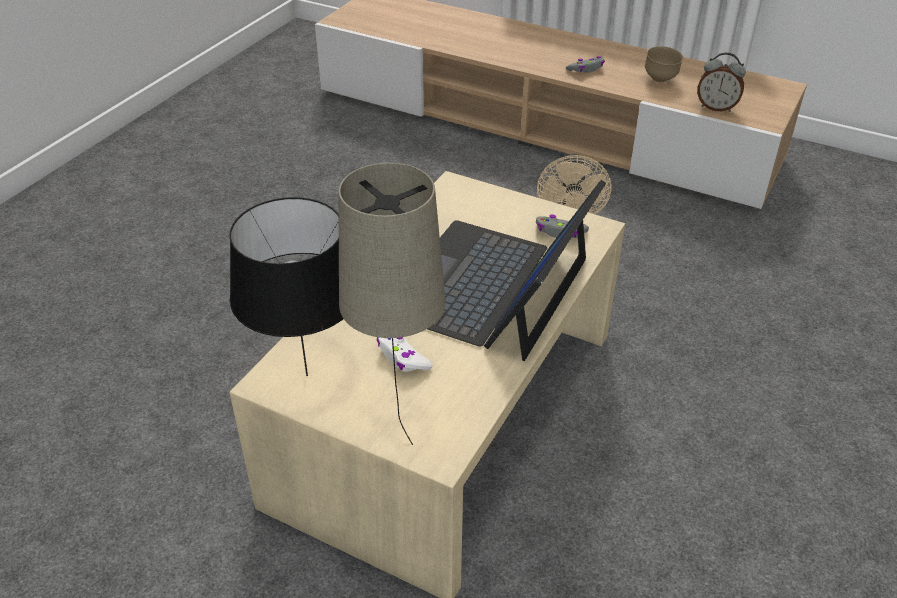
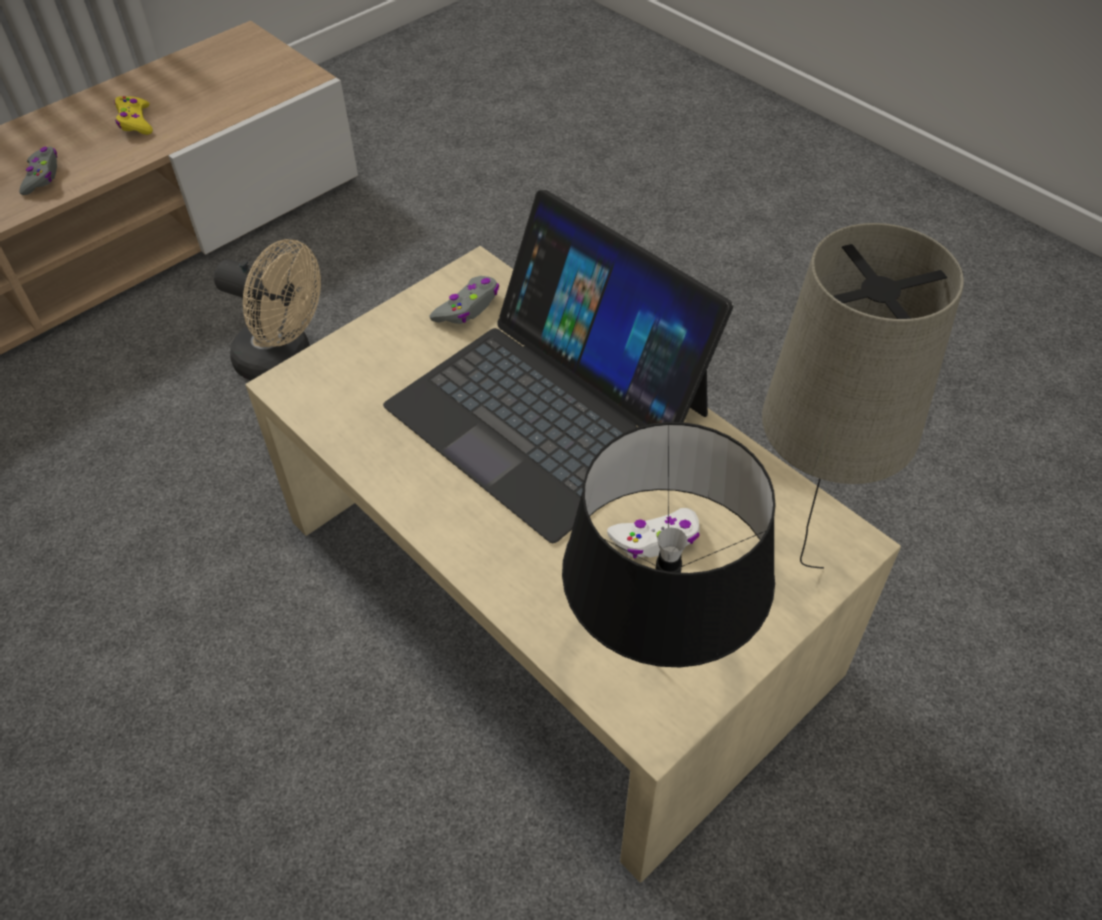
camera: 70 degrees left, 10 degrees up
(660, 80) = (135, 122): brown bowl -> yellow game controller
(716, 107) = (240, 102): alarm clock -> none

